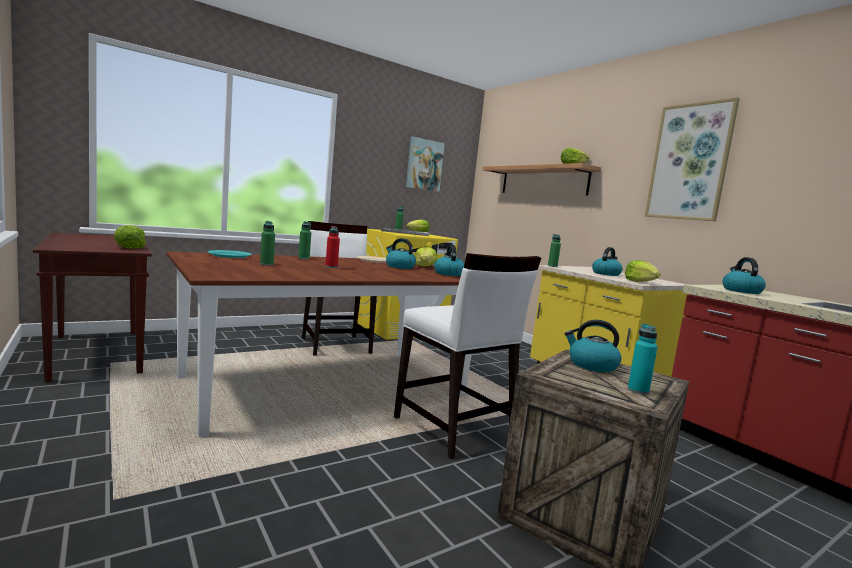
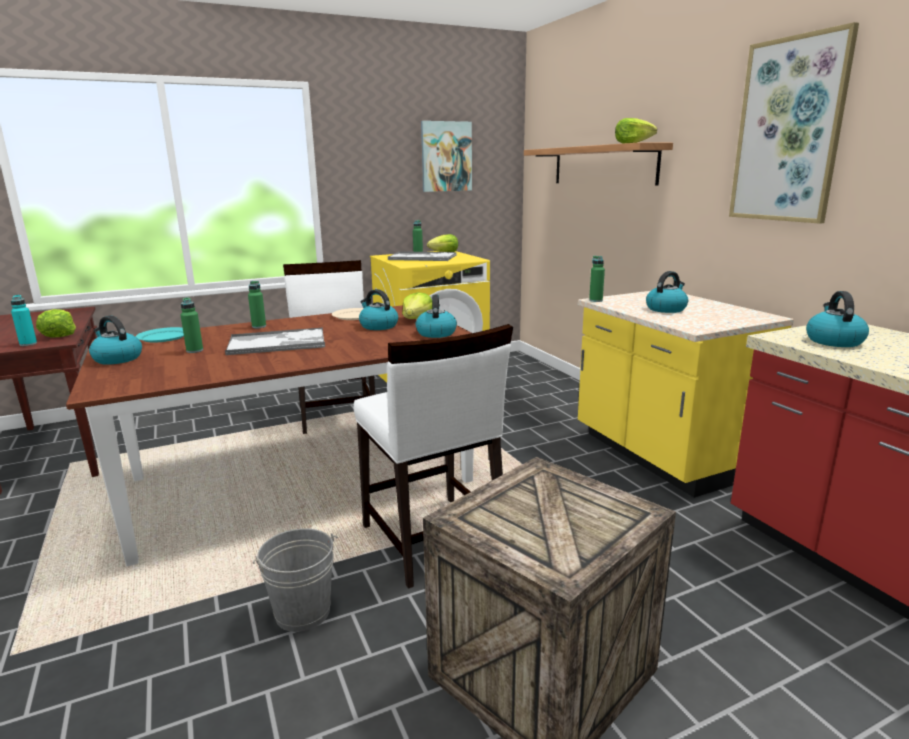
camera: 10 degrees right, 10 degrees up
(331, 267) = (278, 343): red bottle -> tray
(372, 473) = (302, 612): none -> grey bucket
(591, 365) = (547, 489): kettle -> kettle (117, 359)
(638, 390) = (576, 540): turquoise bottle -> turquoise bottle (28, 344)
(640, 282) = (701, 325): lettuce -> none

